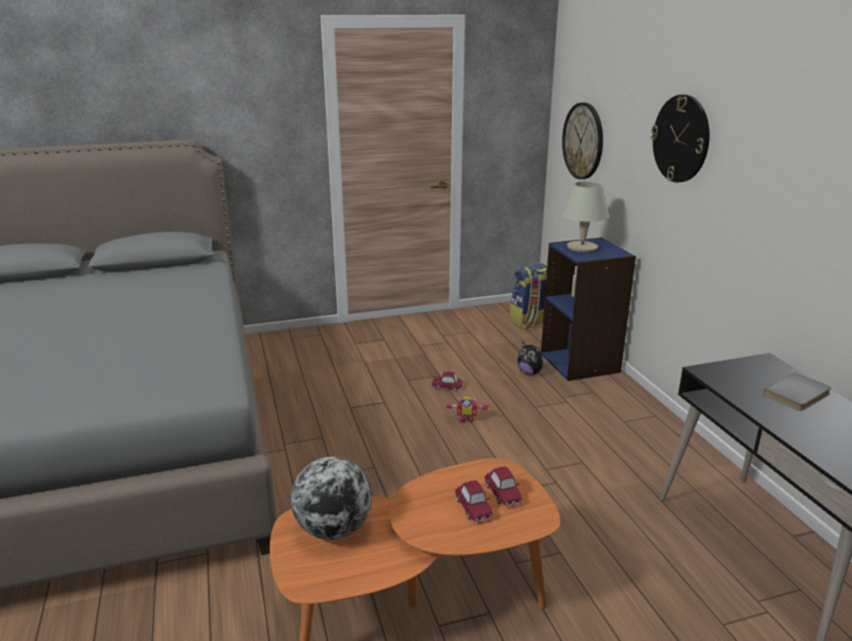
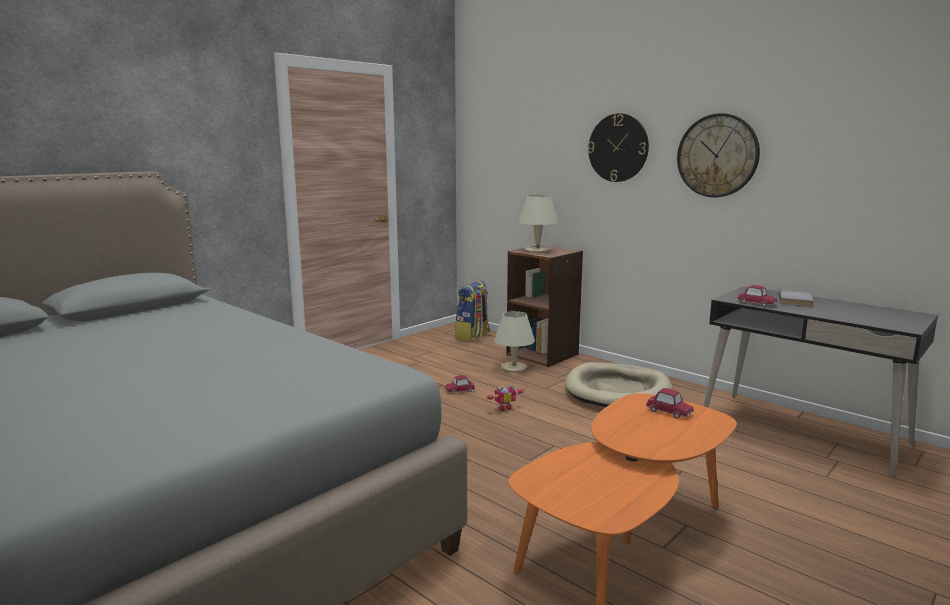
camera: 30 degrees left, 10 degrees down
(333, 529) = (570, 476): globe -> none
(473, 508) = (664, 425): toy car -> toy car (756, 303)
(530, 373) = (514, 368): plush toy -> beige table lamp
(580, 363) = (543, 354): blue bookcase -> brown bookcase
(583, 141) = (503, 170): wall clock -> wall clock (717, 155)
(608, 433) = (618, 391): none -> beige dog bed

